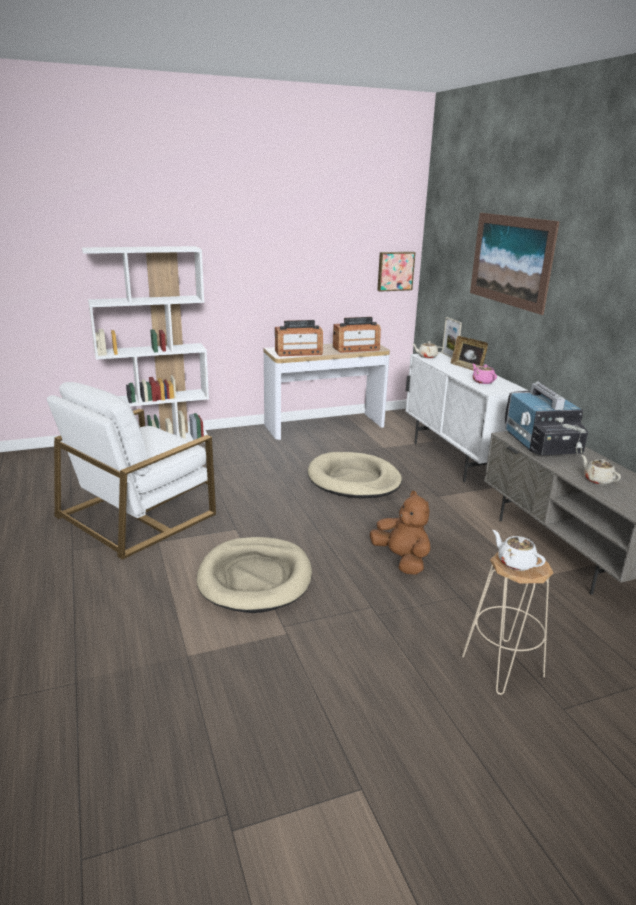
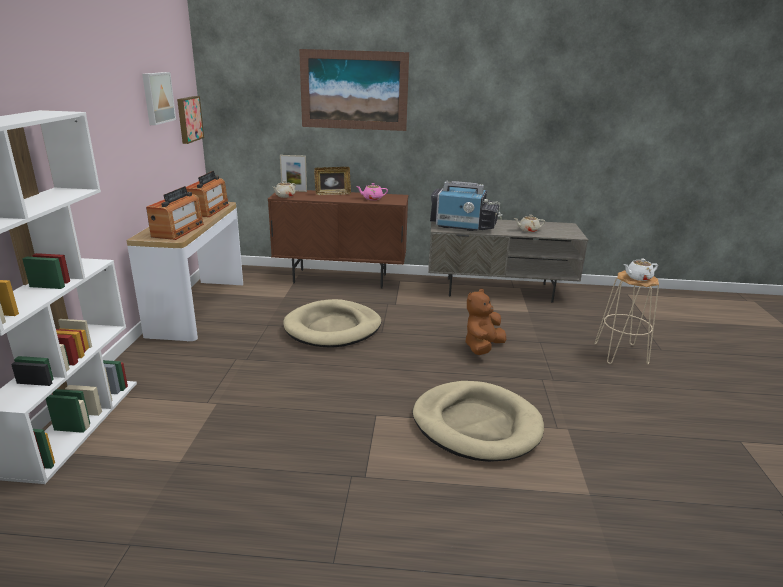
camera: 65 degrees left, 0 degrees up
(137, 514) = (281, 483): white armchair -> none
(346, 248) = (157, 98): none -> picture
(401, 560) = (482, 347): brown plush toy -> brown plush toy turned 45 degrees counterclockwise
(454, 459) = (341, 279): white cabinet -> brown cabinet

